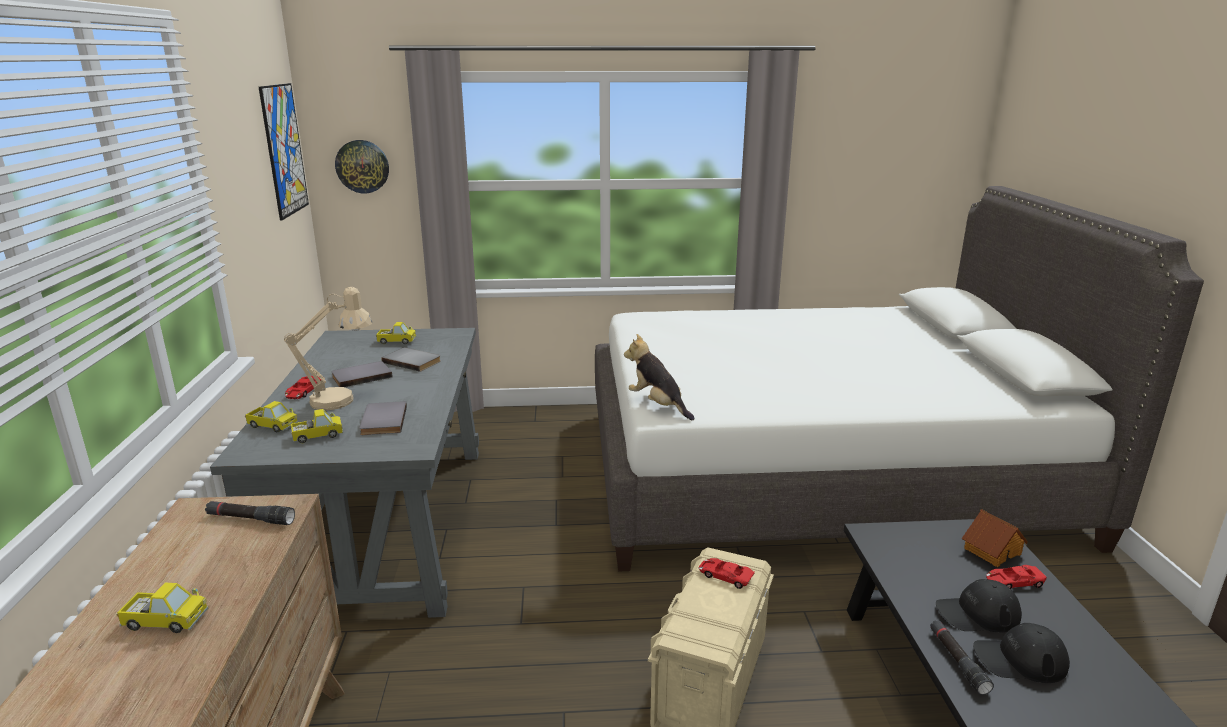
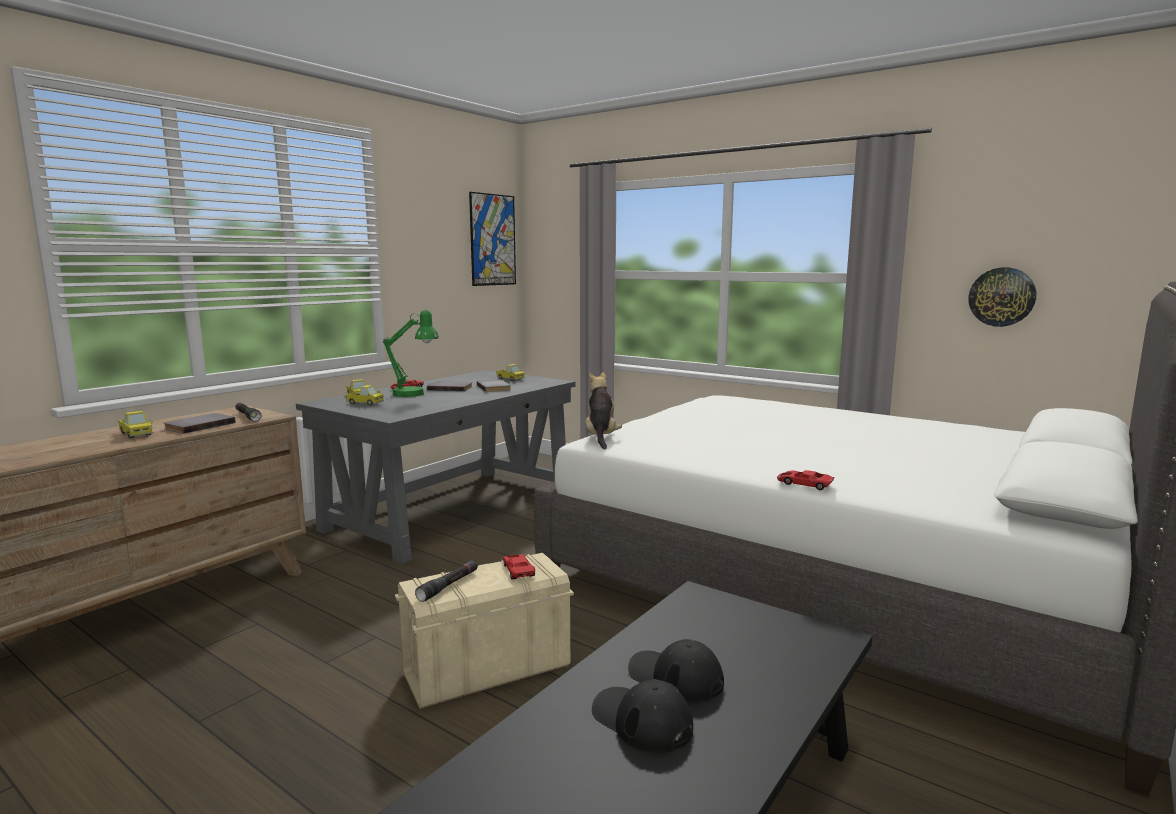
camera: 40 degrees right, 10 degrees down
(342, 399) = (414, 394): beige table lamp -> green table lamp
(362, 166) = (554, 258): wall clock -> wall clock (1001, 297)
(381, 421) = (409, 405): grey book -> grey book (198, 425)
(957, 661) = (581, 691): black flashlight -> black flashlight (448, 586)
(991, 550) = (799, 650): toy house -> none
(1013, 582) = (770, 677): red toy car -> red toy car (804, 484)

